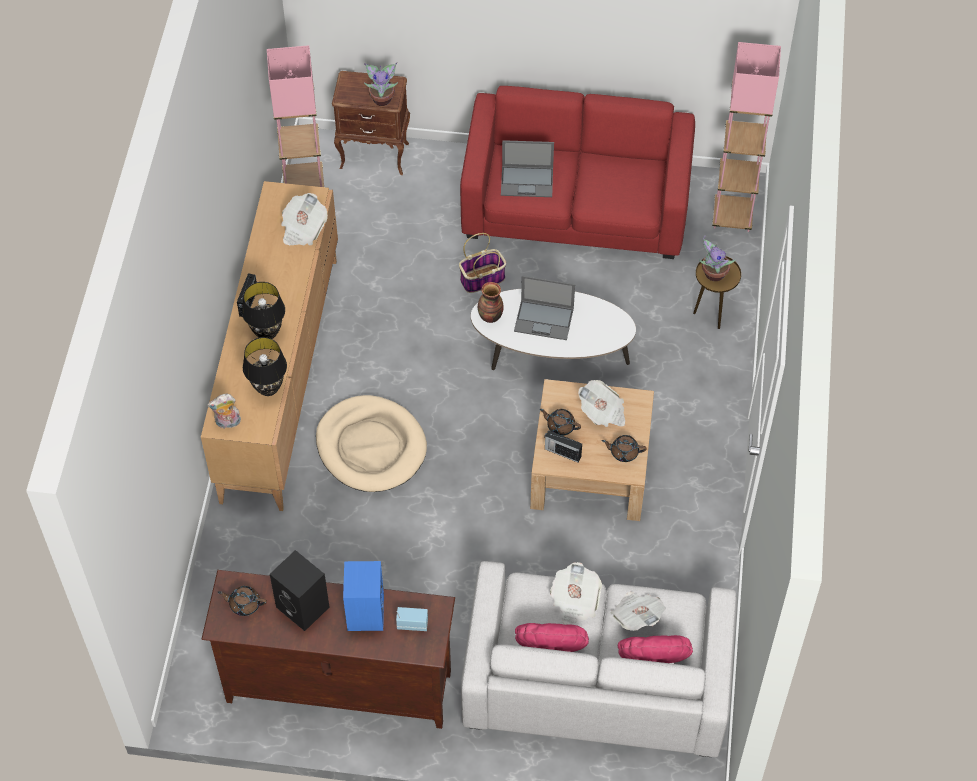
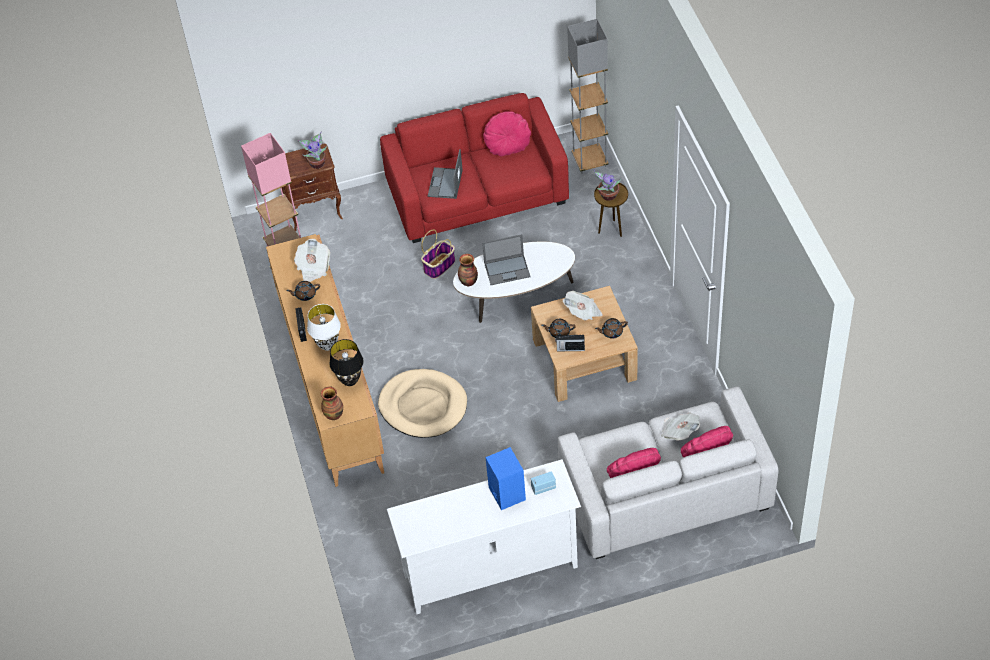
camera: 20 degrees left, 5 degrees down
(227, 423) = (334, 414): plush toy -> vase
(244, 604) = (419, 523): brown teapot -> brown teapot (305, 294)
(266, 333) = (327, 345): black table lamp -> white table lamp
(304, 607) = (462, 507): black speaker -> none
(338, 687) = (490, 571): brown tv stand -> white tv stand
(527, 181) = (445, 183): laptop -> laptop turned 120 degrees clockwise
(575, 601) = (632, 439): newspaper -> none
(627, 165) = (508, 148): none -> pink pillow
(732, 216) = (589, 161): pink floor lamp -> grey floor lamp

